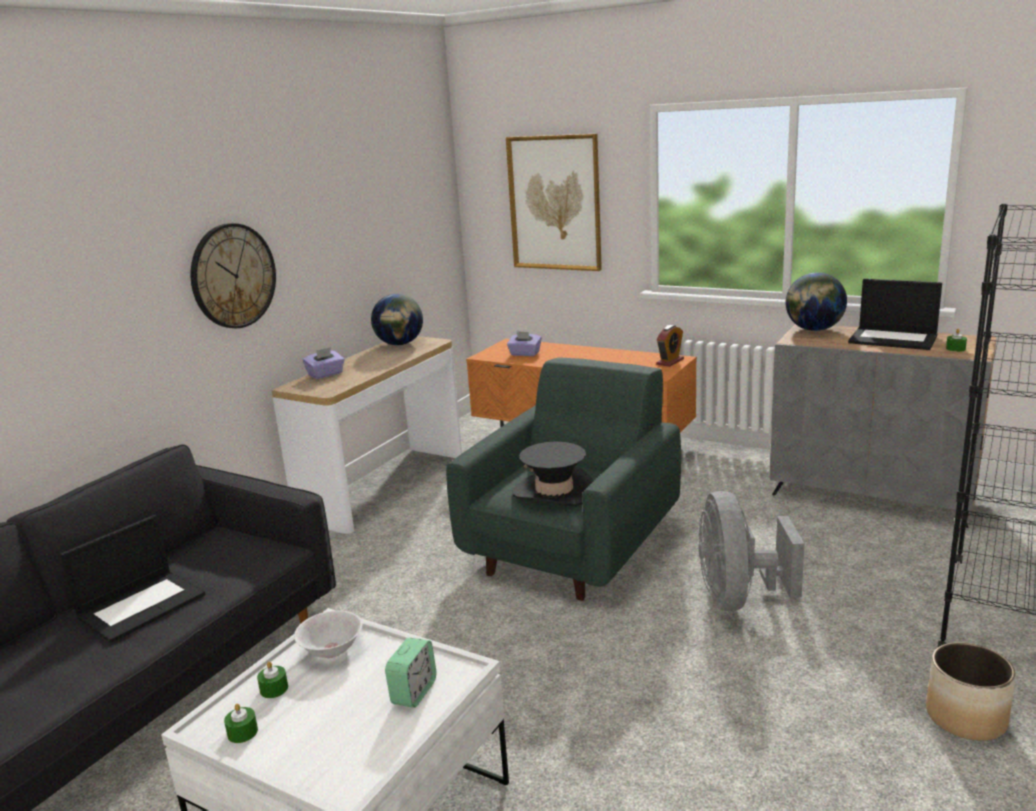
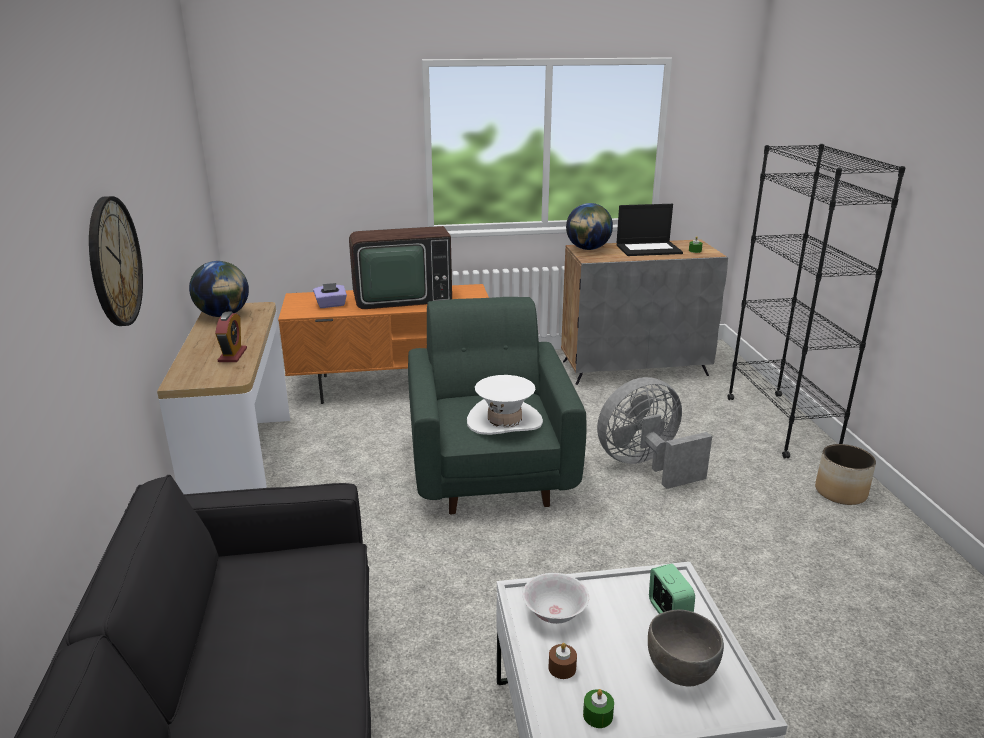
camera: 40 degrees left, 5 degrees up
(142, 605) = (268, 667): laptop -> none
(274, 689) = (562, 668): green candle -> brown candle
(326, 374) = (195, 361): purple tissue box -> none
(348, 737) = (680, 671): none -> grey bowl
(554, 492) = (504, 421): black hat -> white hat
(555, 203) = (324, 153): picture -> none
(594, 357) = (400, 297): none -> television
(670, 362) = (470, 291): alarm clock -> alarm clock (232, 355)
(738, 598) = (645, 465): grey fan -> grey fan turned 105 degrees clockwise

